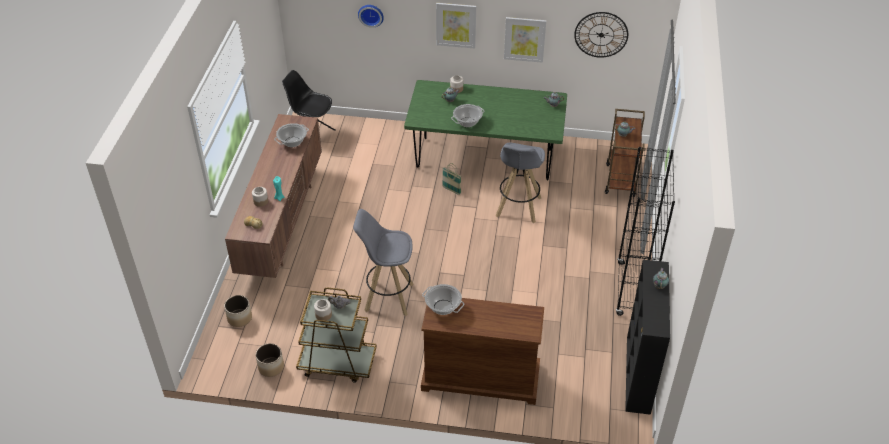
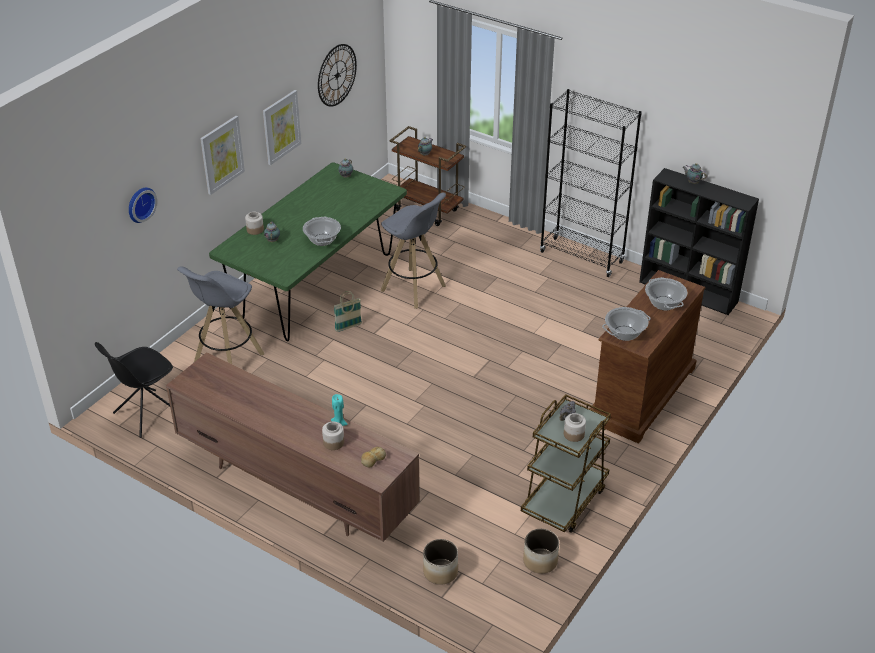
camera: 65 degrees left, 5 degrees down
(292, 142) = (238, 386): cooking pot -> cooking pot (664, 303)
(387, 297) = (485, 428): grey stool -> grey stool (227, 359)

